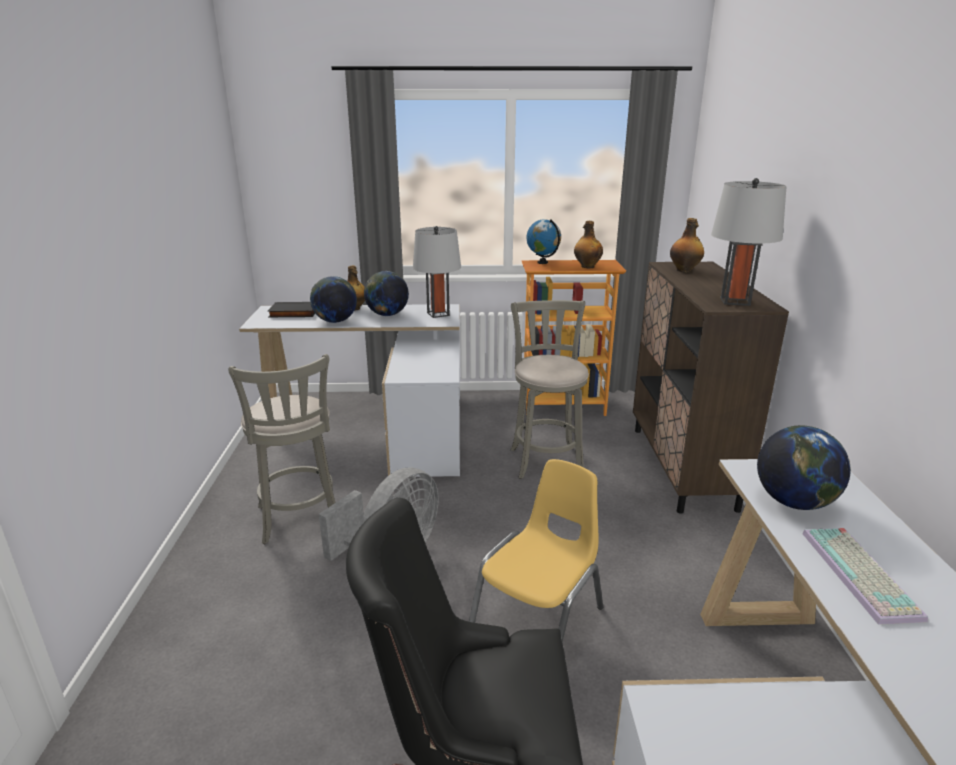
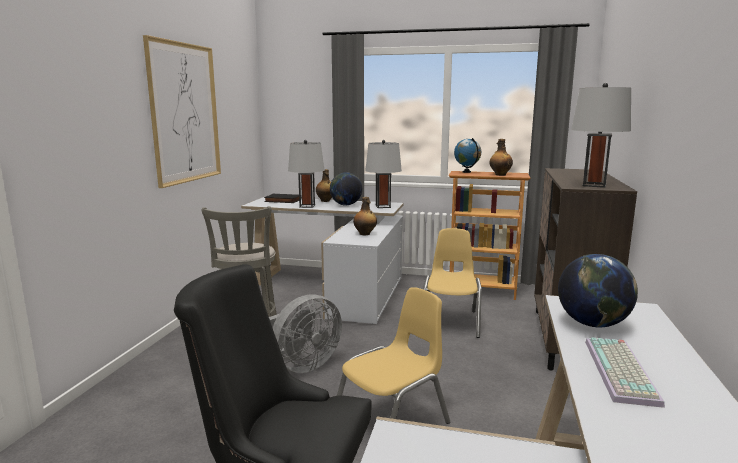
camera: 15 degrees right, 10 degrees down
(158, 213) = (185, 113): none -> picture
(335, 321) = (307, 206): globe -> grey table lamp
(546, 459) = (451, 322): grey stool -> yellow chair
(684, 270) = (569, 172): bottle -> bottle (365, 234)

